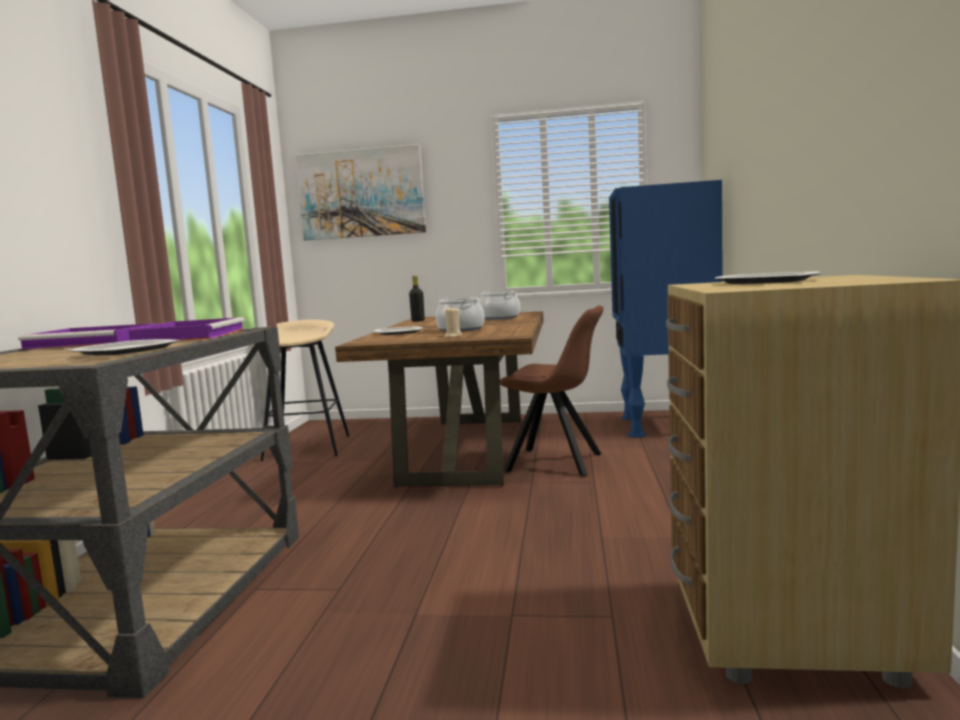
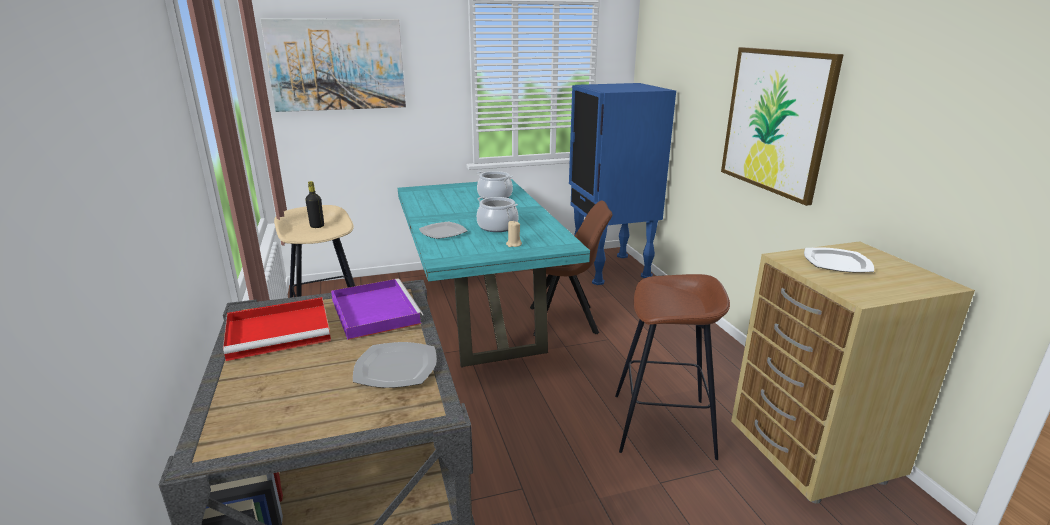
camera: 25 degrees left, 15 degrees up
(96, 341) = (281, 331): purple tray -> red tray
(418, 321) = (418, 199): black bottle -> black bottle (317, 226)
(467, 450) = (482, 313): brown dining table -> turquoise dining table
(579, 563) = (663, 425): none -> brown stool
(788, 161) = (775, 121): none -> picture

